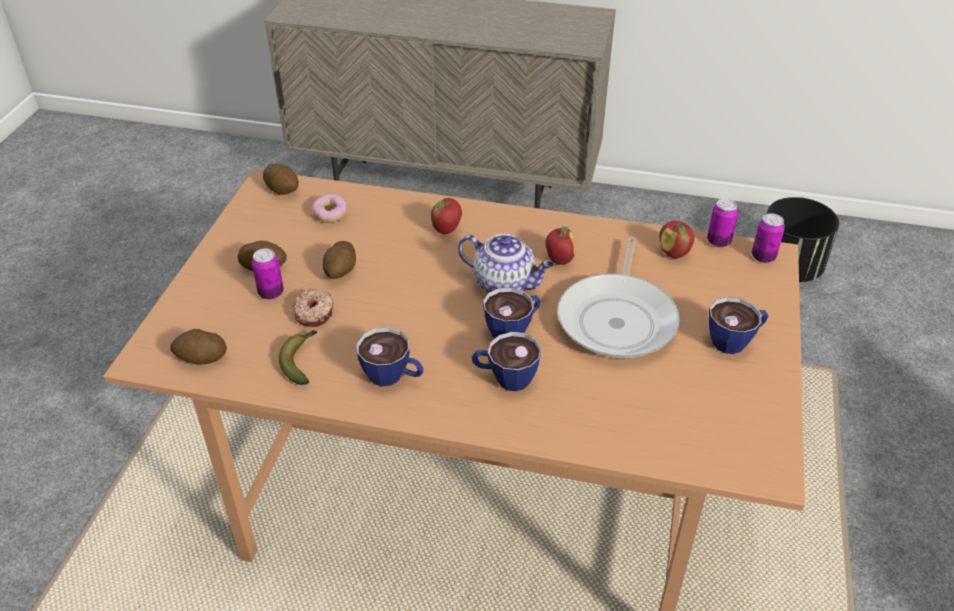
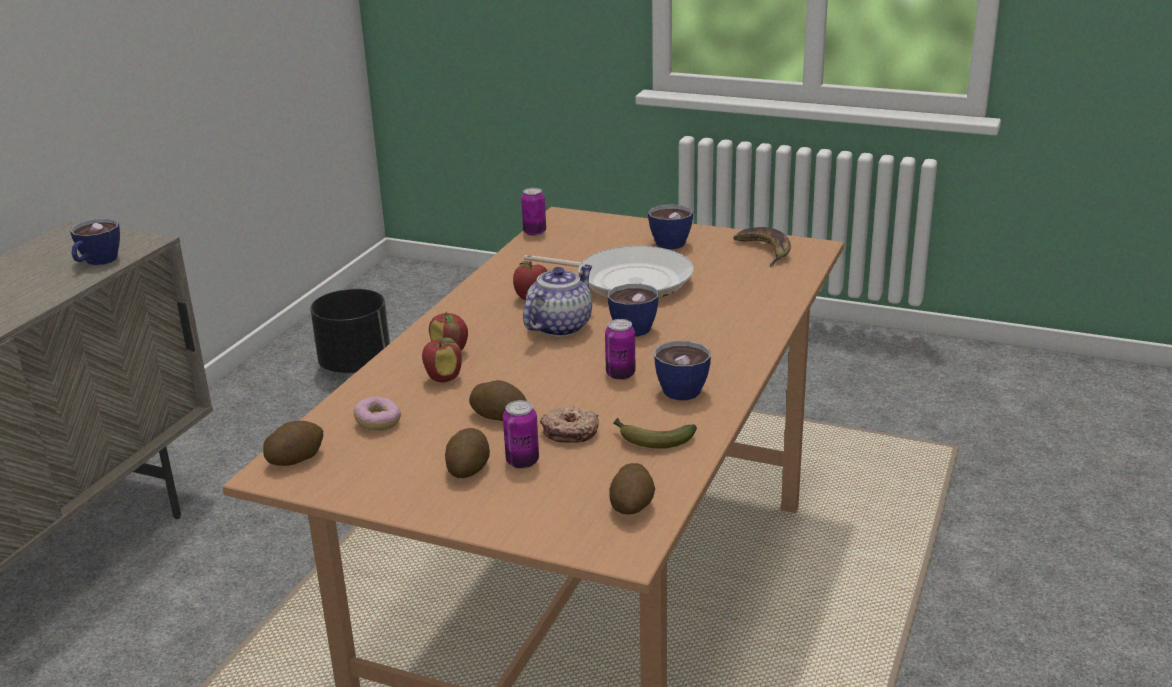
camera: 80 degrees left, 15 degrees down
(505, 378) = (697, 334): cup -> cup (97, 262)
(674, 253) = (543, 250): apple -> apple (443, 378)
(740, 424) = (764, 250): none -> banana
(763, 257) = (563, 219): can -> can (620, 374)

